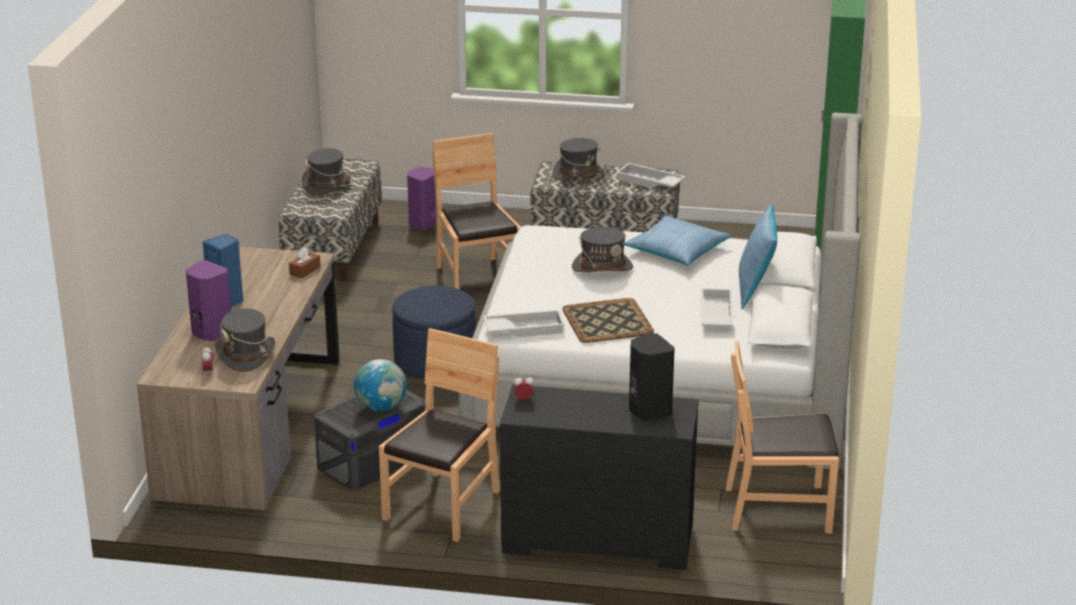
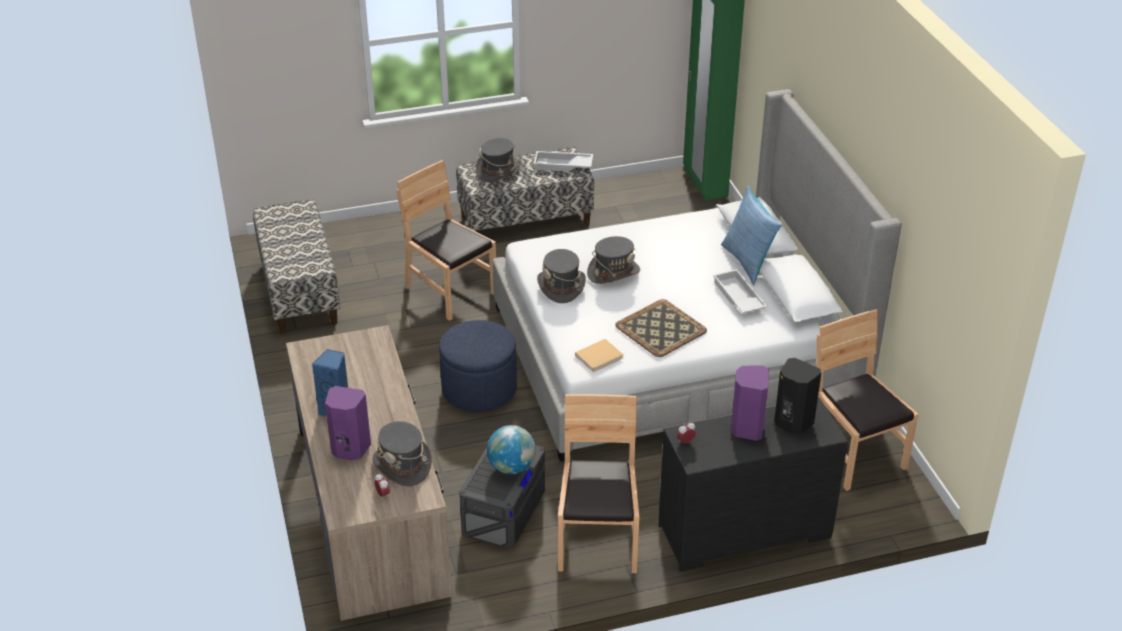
camera: 25 degrees left, 10 degrees up
(305, 270) = (378, 352): brown tissue box -> none
(326, 185) = (288, 238): grey hat -> grey hat (561, 286)
(423, 223) = (359, 243): purple speaker -> purple speaker (746, 428)
(524, 328) = (600, 356): white tray -> beige book
(676, 250) = (656, 237): pillow -> none
(778, 508) = (853, 454): brown chair -> brown chair turned 90 degrees clockwise

